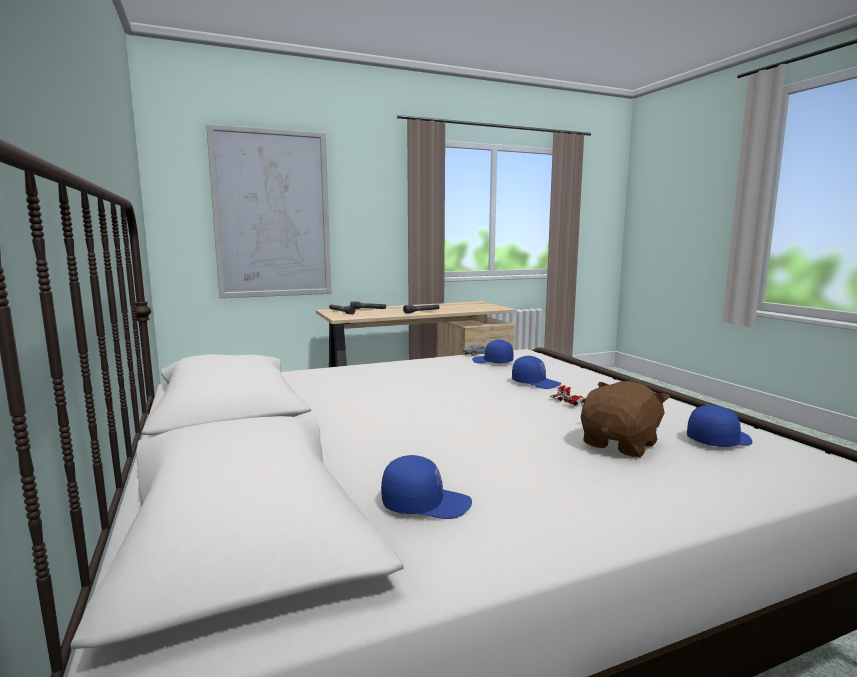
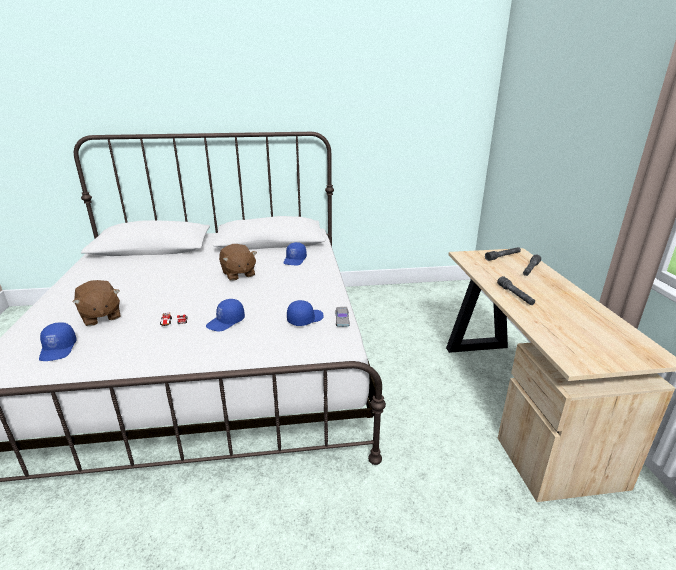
camera: 105 degrees right, 15 degrees up
(272, 214) = (544, 140): picture -> none
(400, 398) = (238, 274): none -> brown plush toy
(426, 504) = (118, 267): blue cap -> blue cap (295, 260)

